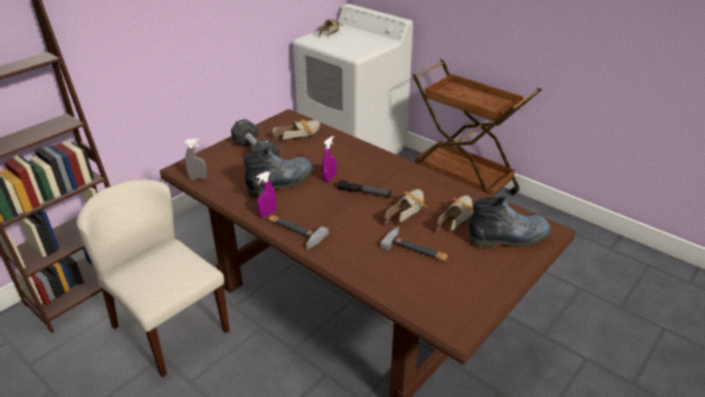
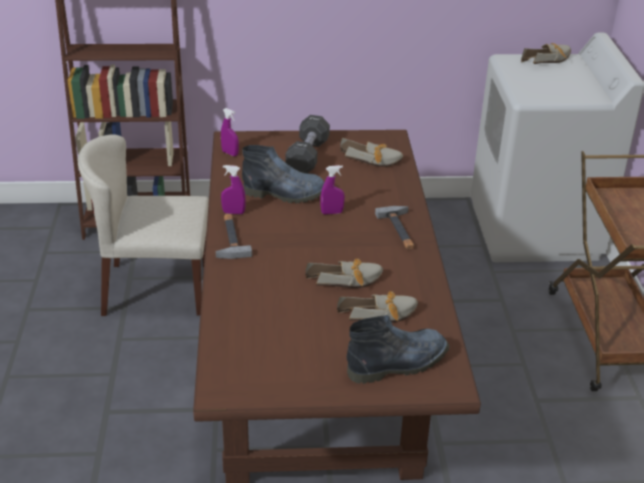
camera: 45 degrees right, 0 degrees up
(169, 328) = (155, 289): beige chair -> beige chair turned 90 degrees counterclockwise
(198, 178) = (230, 153): grey spray bottle -> purple spray bottle
(364, 193) = (339, 243): flashlight -> none
(416, 249) = (299, 314): hammer -> hammer (401, 230)
(510, 238) = (399, 363): boot -> boot turned 60 degrees counterclockwise

